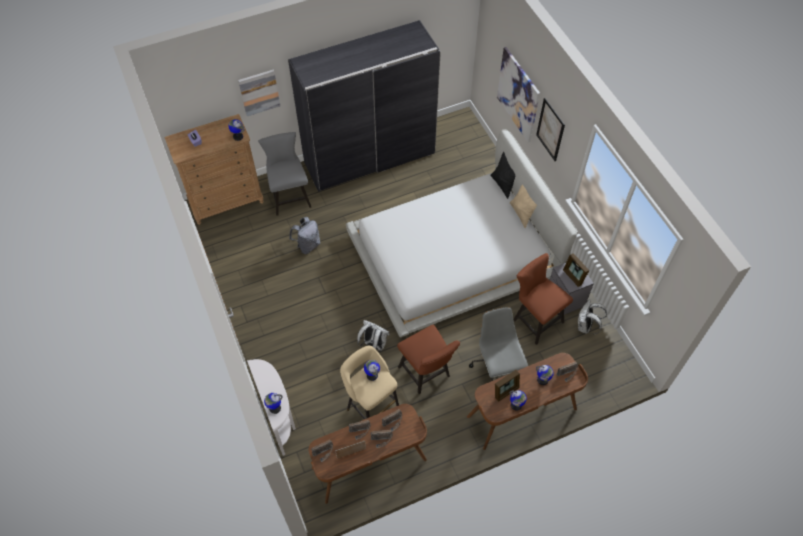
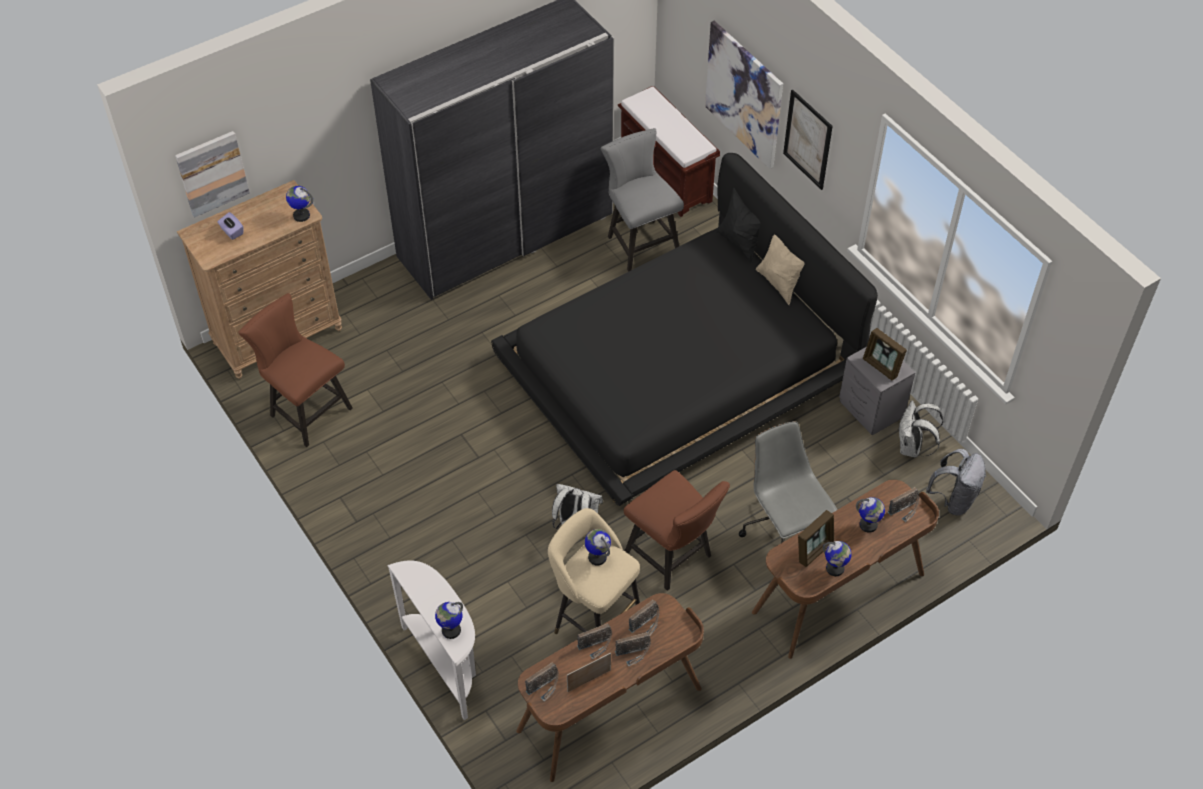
camera: 10 degrees left, 5 degrees down
(259, 92) = (325, 140): picture -> picture (212, 173)
(289, 196) = (384, 314): grey chair -> grey chair (640, 241)
(307, 245) = (432, 386): grey backpack -> grey backpack (953, 499)
(454, 255) = (678, 368): white bed -> black bed
(472, 135) = (667, 178): none -> brown bench
(535, 319) = (829, 448): brown chair -> brown chair (306, 410)

